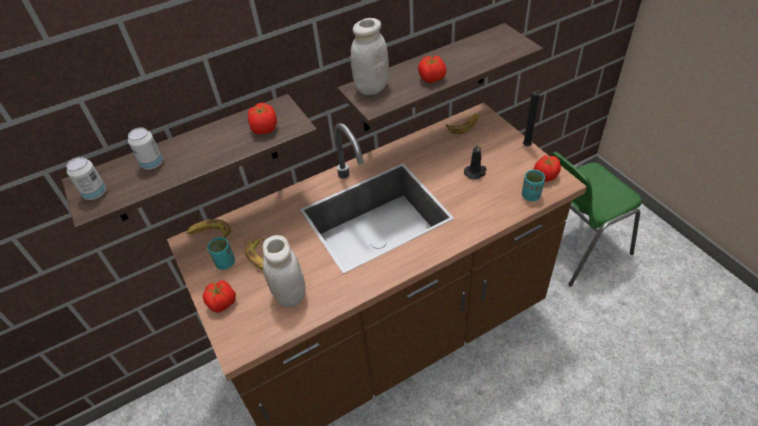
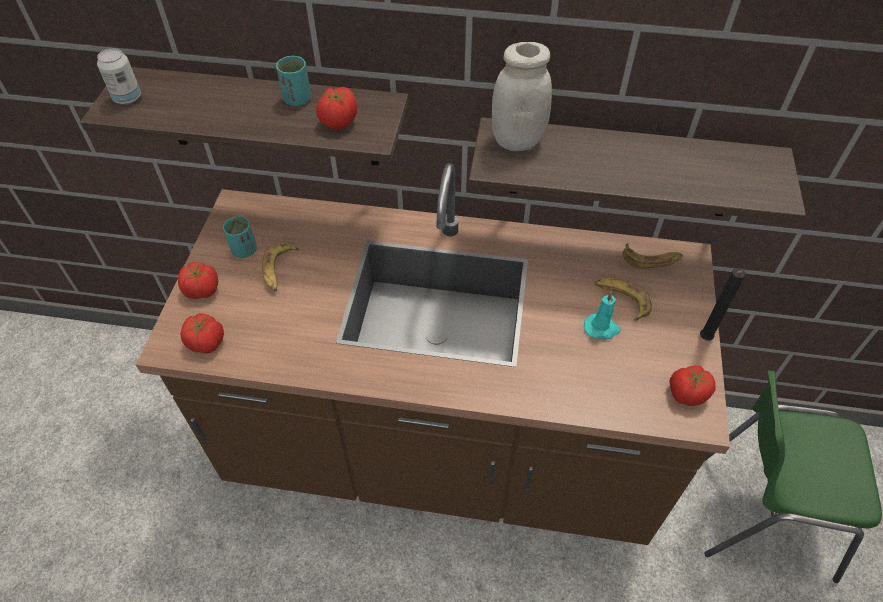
camera: 35 degrees right, 5 degrees up
(152, 164) = (202, 97): can -> none
(210, 233) = (261, 209): banana -> banana (621, 300)
(290, 295) = (265, 328): white jar -> none
(432, 79) = (602, 171): tomato -> tomato (206, 343)
(475, 172) = (602, 328): black candle -> turquoise candle
(531, 196) = (639, 406): turquoise cup -> turquoise cup (297, 99)

